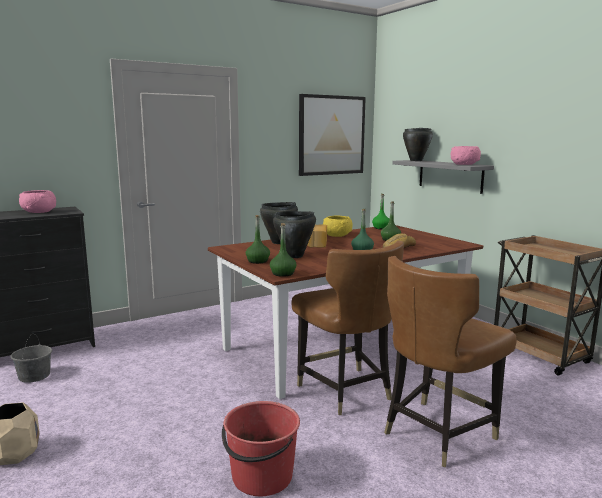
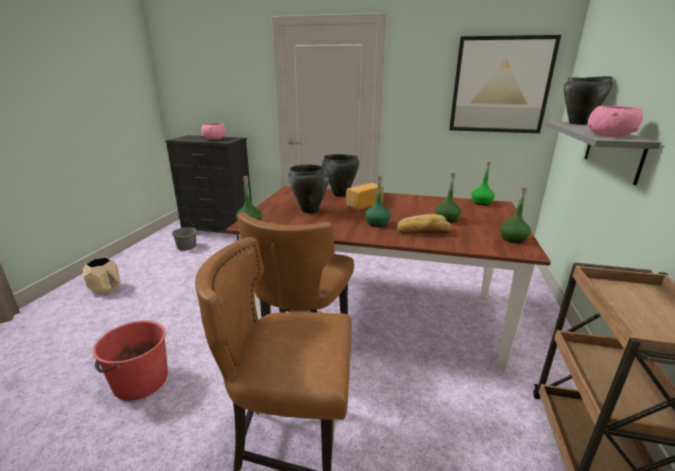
camera: 45 degrees right, 10 degrees up
(258, 261) = (272, 207): green bottle -> green bottle (513, 239)
(337, 235) = (409, 200): yellow bowl -> none

